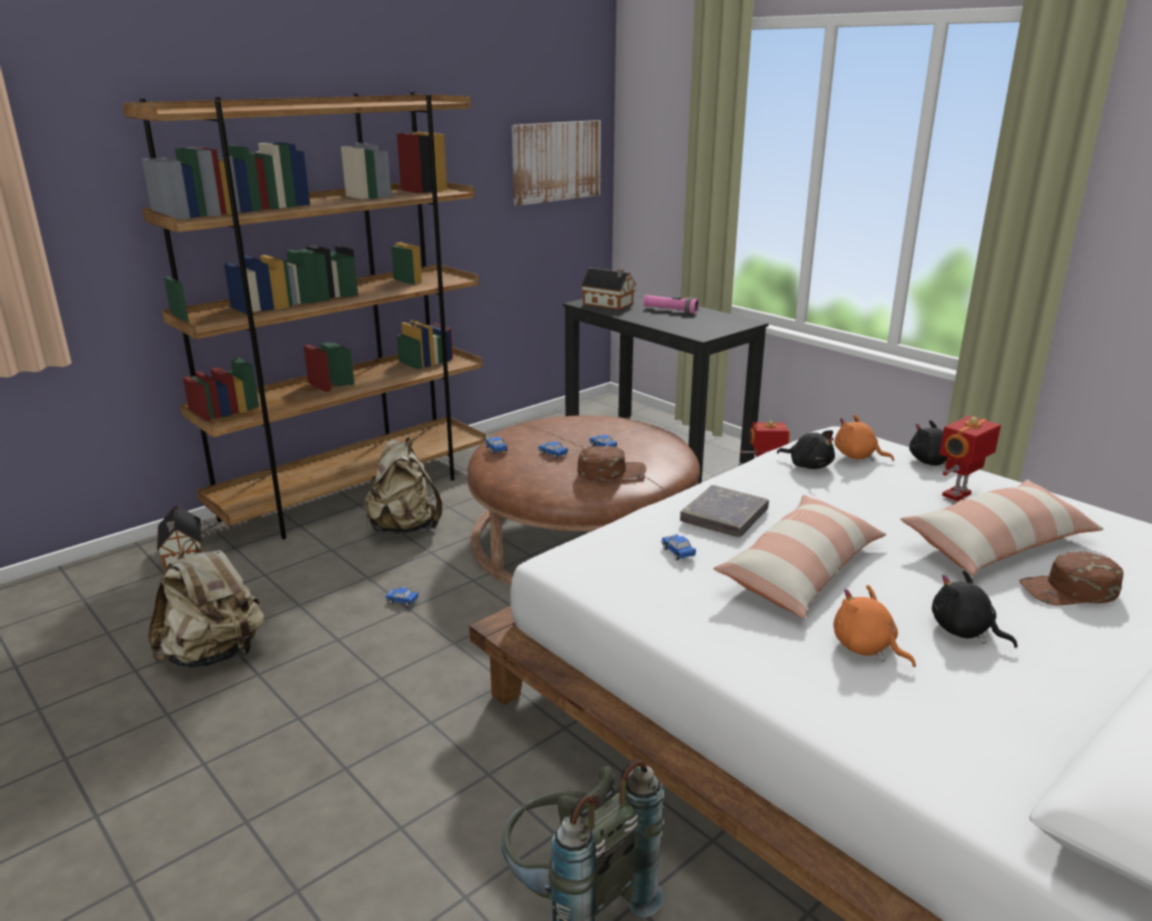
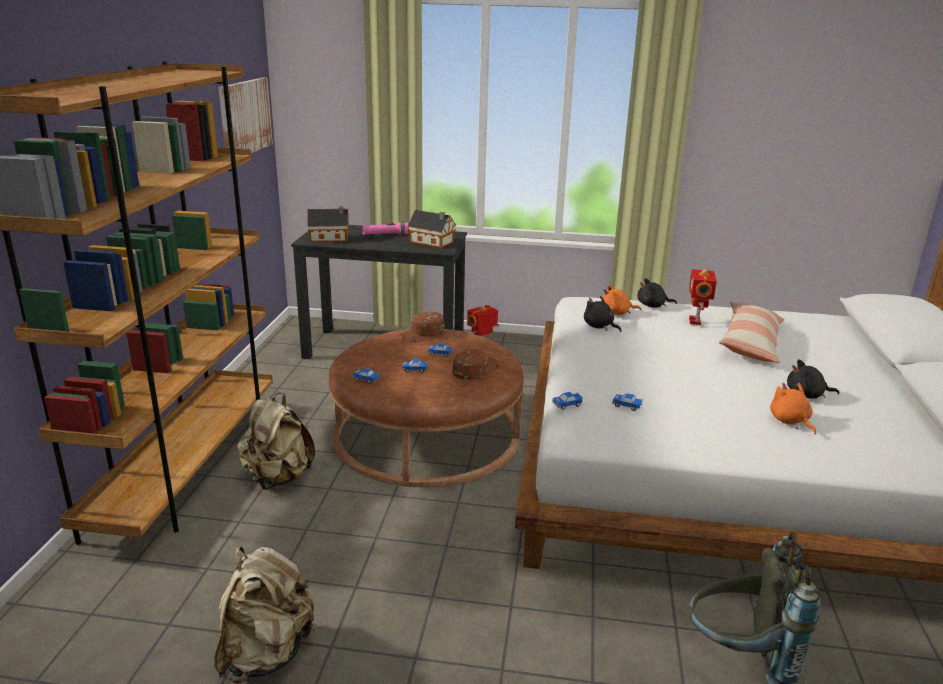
camera: 40 degrees left, 0 degrees up
(182, 556) = (89, 590): toy house -> toy house (433, 242)
(402, 601) = (363, 534): toy car -> toy car (567, 404)
(724, 516) = (611, 374): grey book -> none
(801, 571) = (697, 392): pillow -> none
(808, 465) = (599, 326): black plush toy -> black plush toy turned 135 degrees counterclockwise
(866, 648) = (790, 421): orange plush toy -> orange plush toy turned 60 degrees clockwise
(1069, 590) = (809, 357): brown cap -> brown cap (422, 333)

